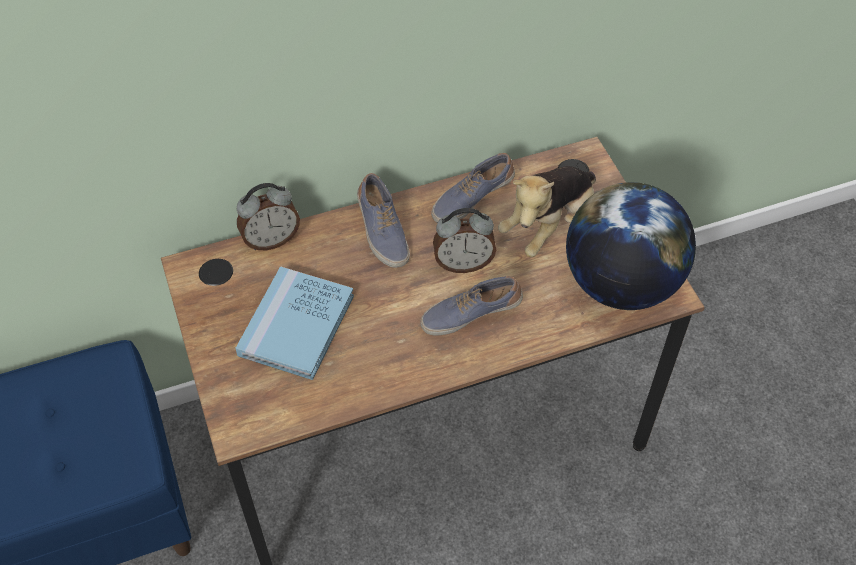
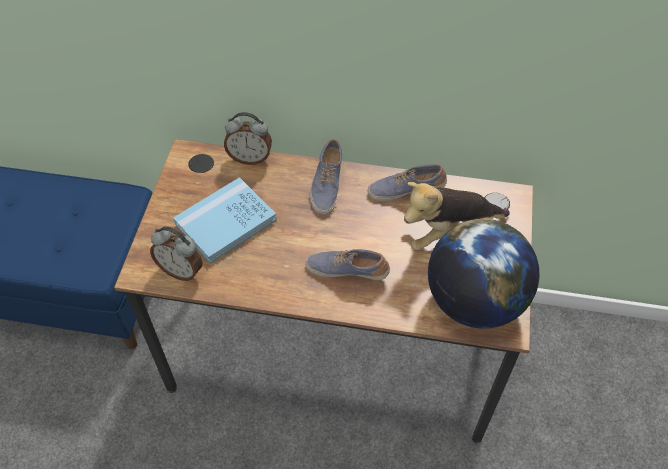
camera: 30 degrees right, 0 degrees up
(463, 263) = (367, 232): alarm clock -> alarm clock (181, 270)

